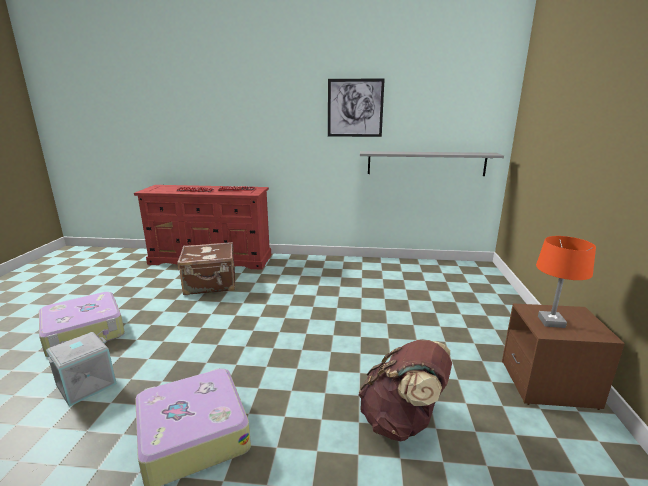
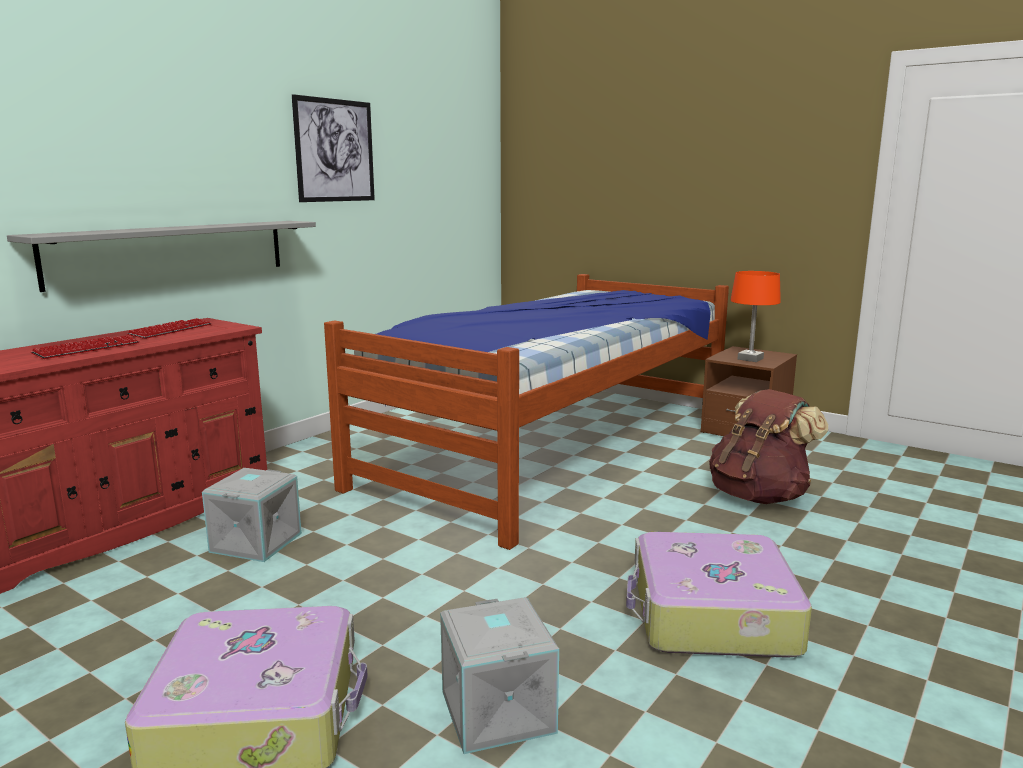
camera: 60 degrees left, 5 degrees down
(211, 284) = (255, 542): brown suitcase -> grey storage box
(390, 312) = (551, 446): none -> bed
(426, 163) = (427, 240): grey shelf -> grey shelf (172, 252)

